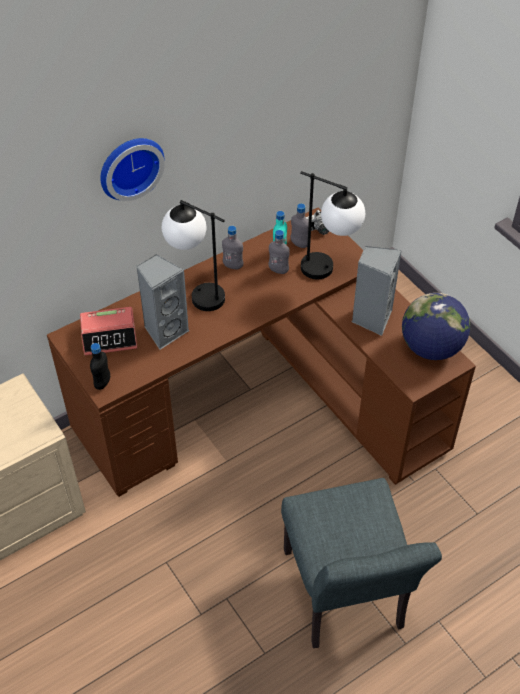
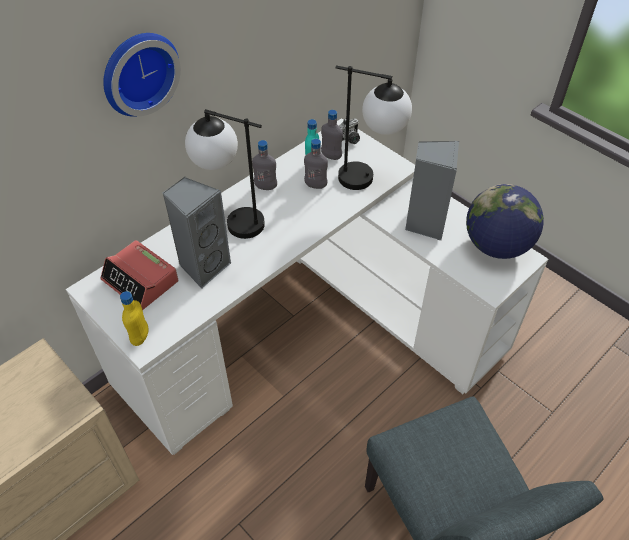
camera: 10 degrees left, 0 degrees up
(102, 383) = (140, 337): black bottle -> yellow bottle
(110, 336) = (141, 281): alarm clock -> alarm clock turned 60 degrees clockwise
(264, 403) = (310, 327): brown desk -> white desk

